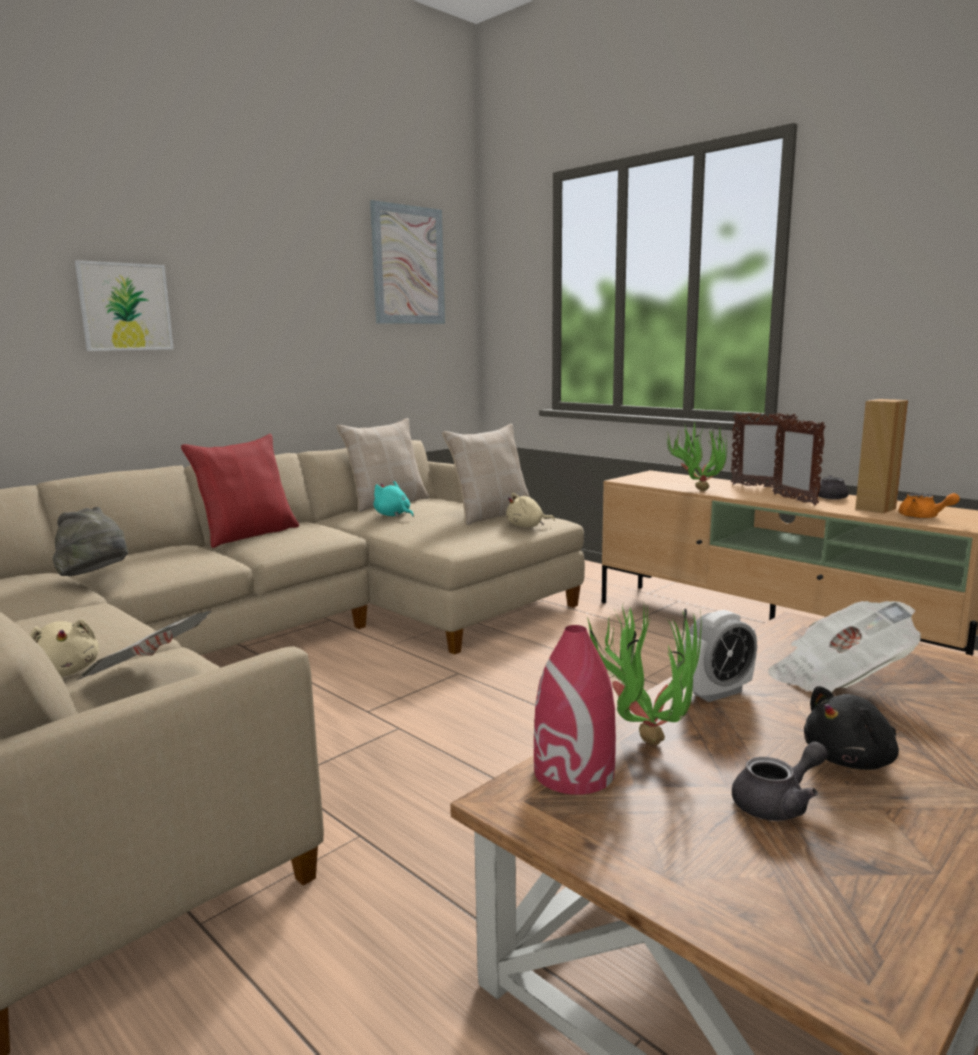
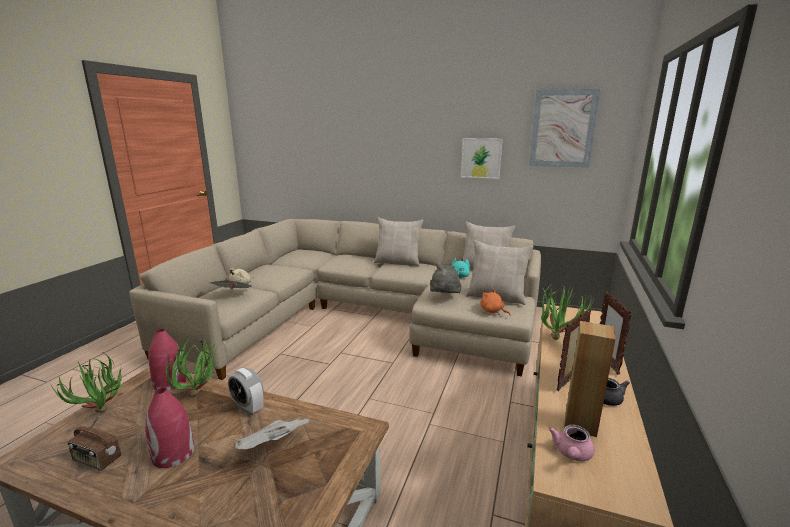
camera: 65 degrees right, 5 degrees up
(96, 577) = (323, 260): grey hat -> grey hat (444, 297)
(125, 307) = (391, 154): picture -> picture (481, 158)
(248, 535) = (398, 262): red pillow -> beige pillow
(527, 526) = (492, 311): beige plush toy -> orange plush toy
(690, 861) = (103, 415): none -> potted plant
(778, 804) = (137, 433): grey teapot -> none
(851, 760) = (173, 454): black plush toy -> red vase
(873, 848) = (97, 460): none -> radio
(923, 517) = (571, 454): orange teapot -> pink teapot

